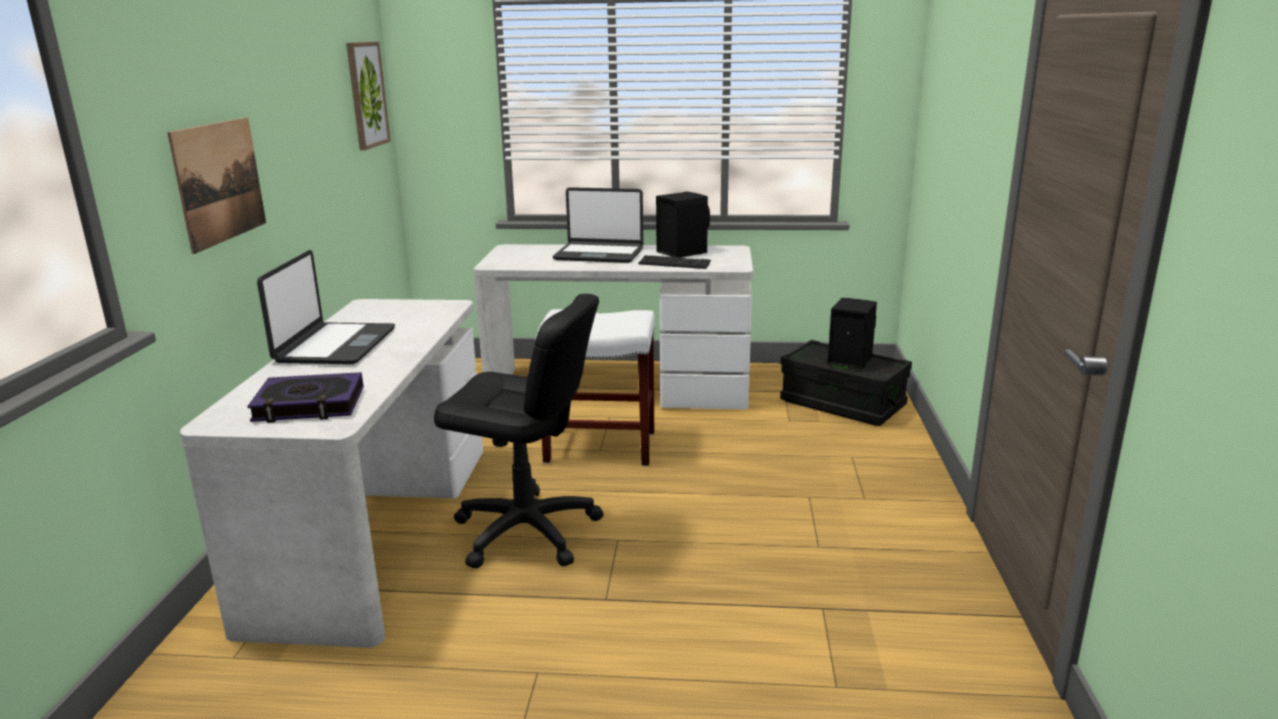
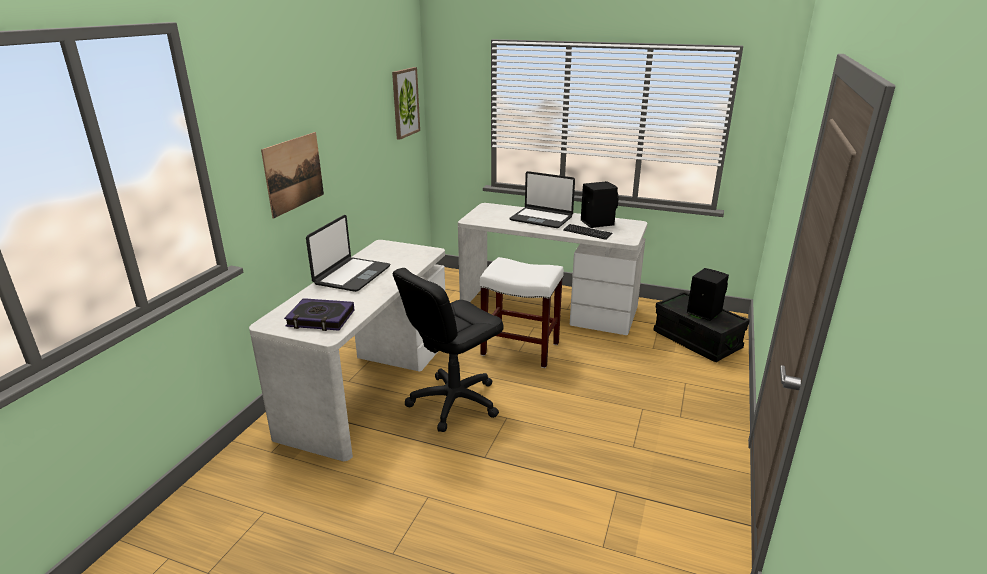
camera: 15 degrees right, 5 degrees up
(526, 532) = (454, 402): black office chair -> black office chair turned 105 degrees clockwise

